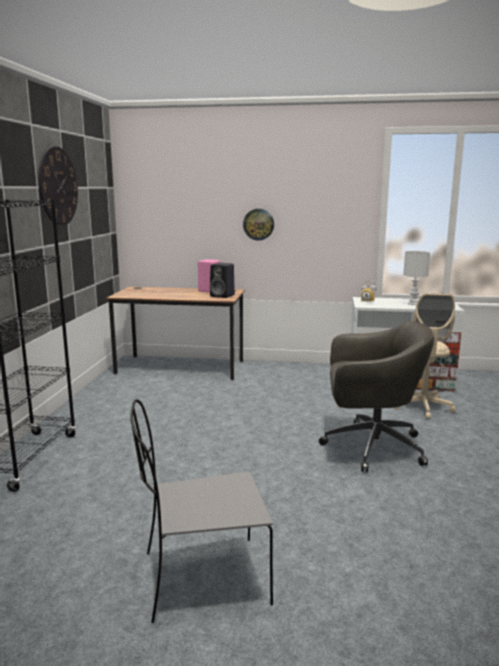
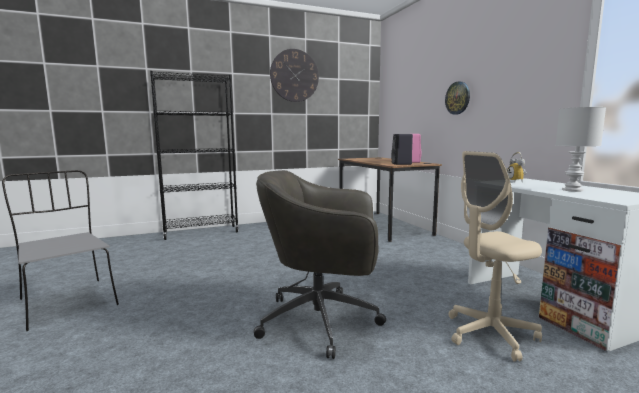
camera: 60 degrees right, 5 degrees down
(370, 447) = (323, 321): grey office chair -> grey office chair turned 120 degrees clockwise

